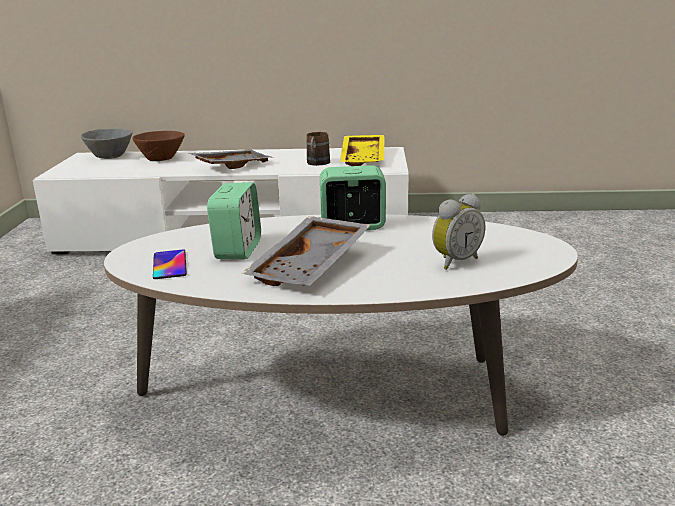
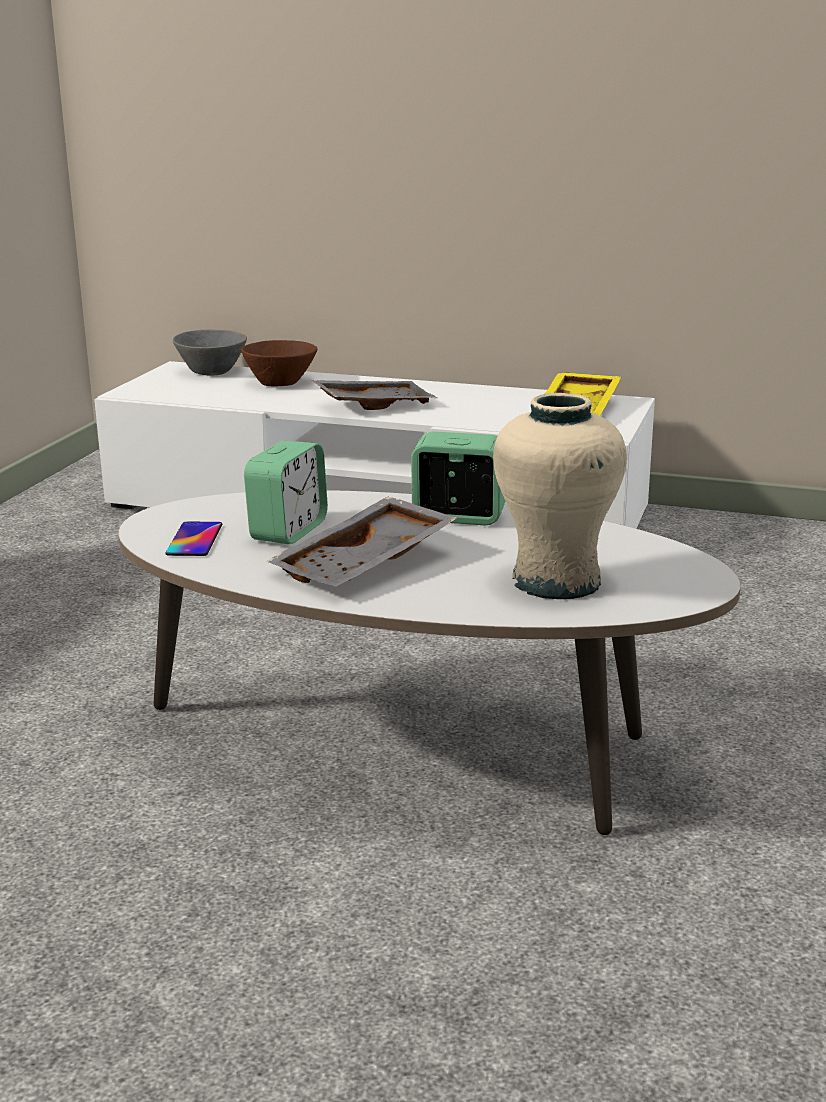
camera: 15 degrees right, 0 degrees up
(317, 164) = (500, 414): brown mug -> none
(455, 261) = (556, 582): alarm clock -> beige vase

